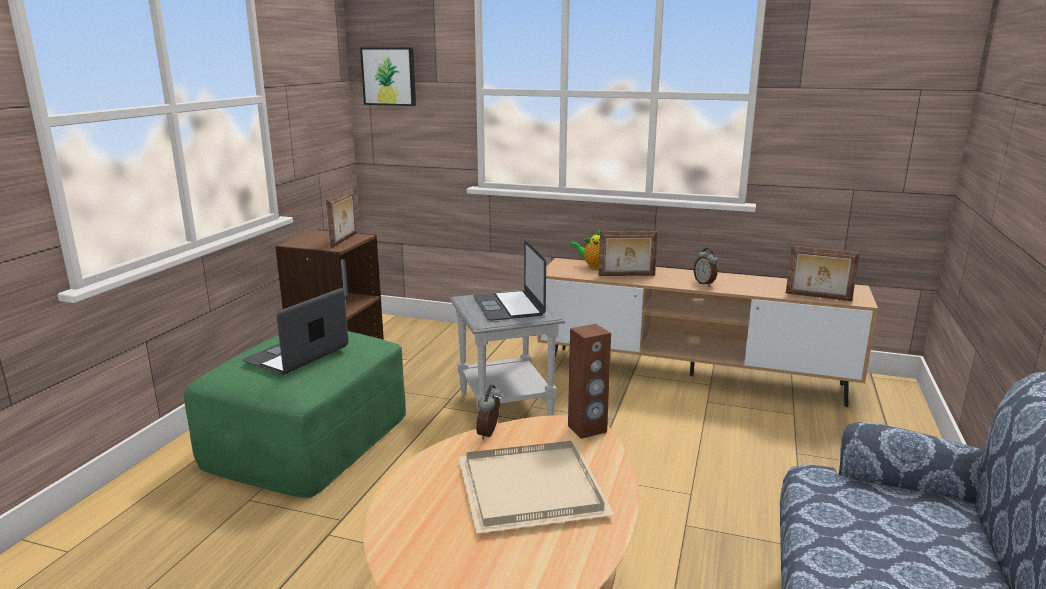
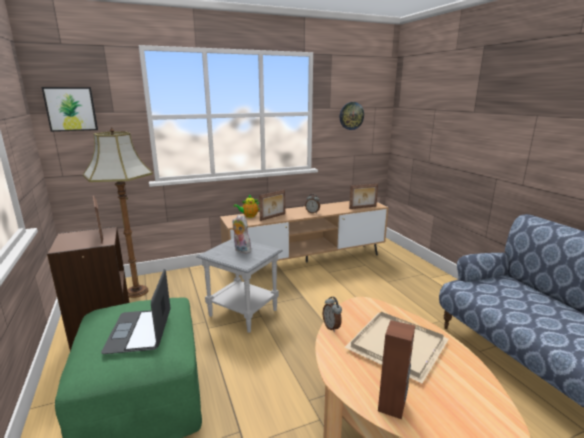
camera: 40 degrees left, 0 degrees up
(420, 339) = (136, 292): none -> floor lamp
(508, 306) = (241, 250): laptop -> plush toy
(587, 429) = (366, 303): brown speaker -> brown speaker (392, 406)
(851, 105) = (351, 116): none -> wall clock

